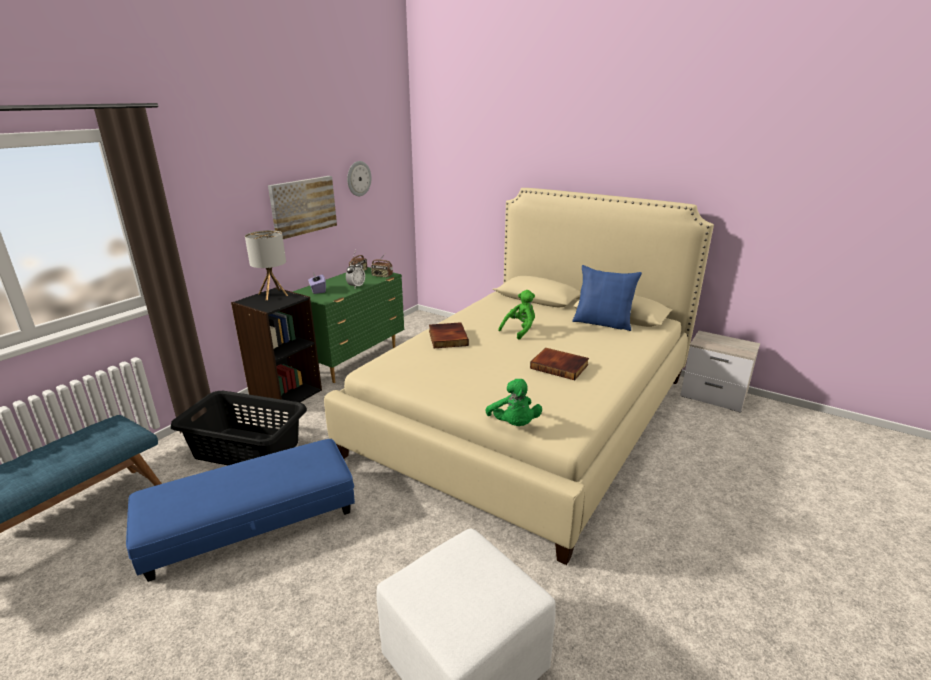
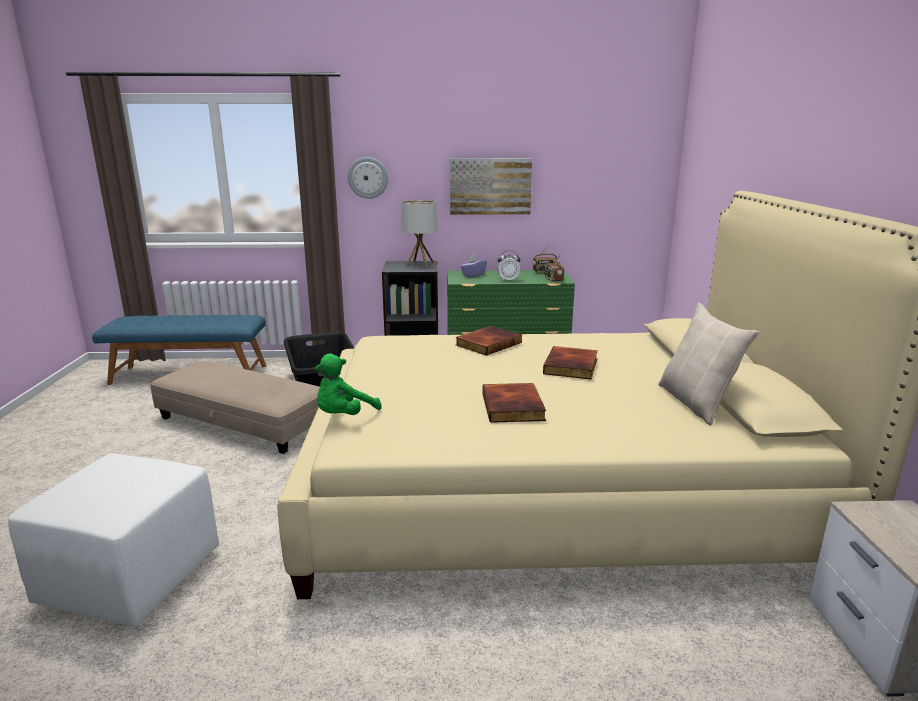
camera: 55 degrees right, 5 degrees down
(251, 521) = (243, 422): blue ottoman -> beige ottoman
(358, 178) = (577, 167): wall clock -> wall clock (368, 178)
(520, 330) = (572, 366): green plush toy -> book
(603, 323) = (697, 403): blue pillow -> beige pillow

